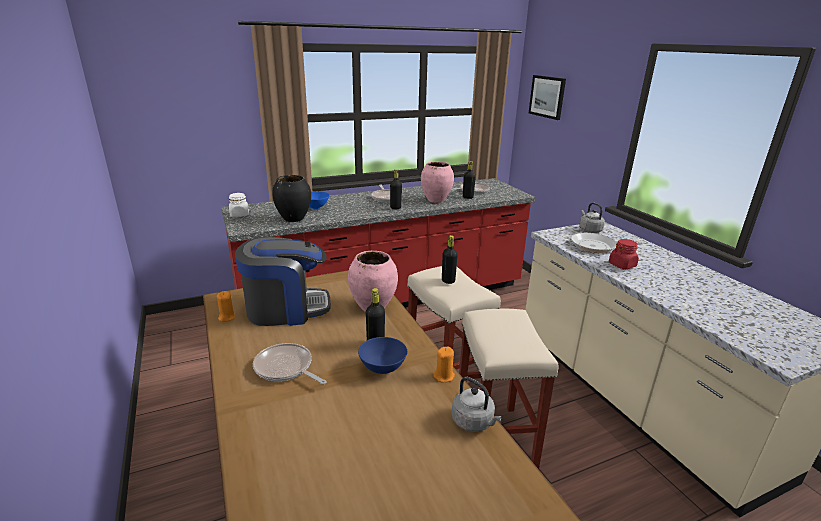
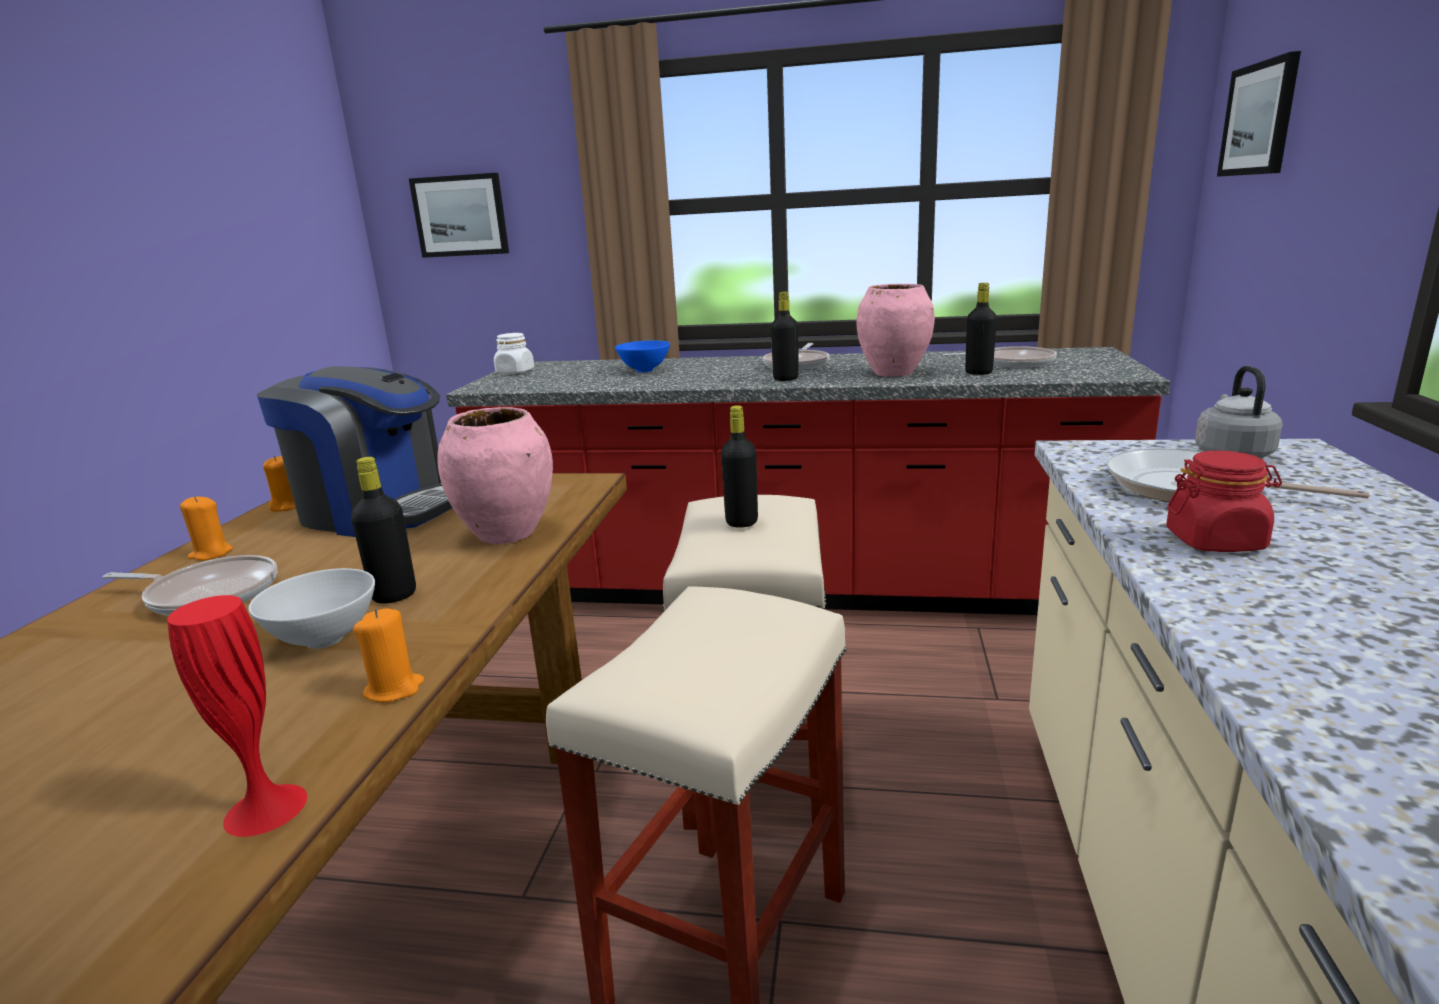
camera: 35 degrees right, 5 degrees down
(173, 121) = (460, 216): none -> picture
(240, 351) = (211, 554): none -> orange candle
(285, 368) = (208, 594): frying pan -> frying pan turned 120 degrees clockwise
(293, 219) = (578, 382): black vase -> none
(383, 369) = (325, 640): blue bowl -> white bowl
(474, 422) = (266, 809): grey kettle -> red vase

